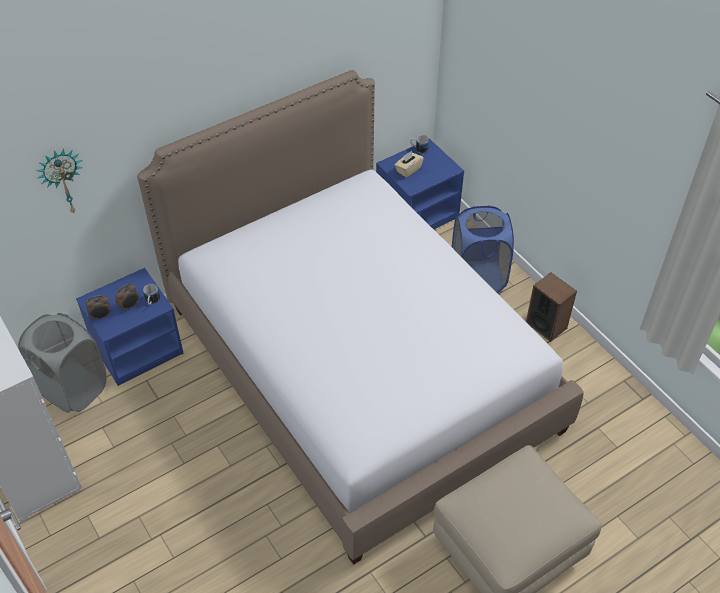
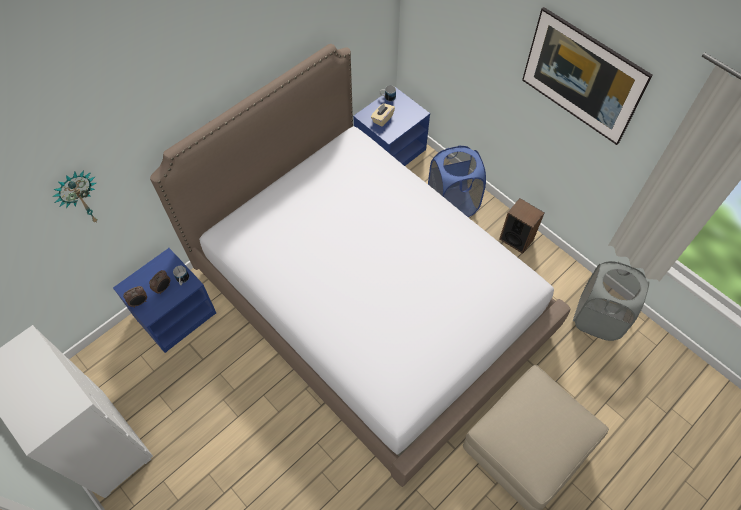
camera: 10 degrees left, 10 degrees up
(73, 388) = (126, 362): grey laundry basket -> grey laundry basket (598, 318)
(605, 144) = (576, 93): none -> picture

